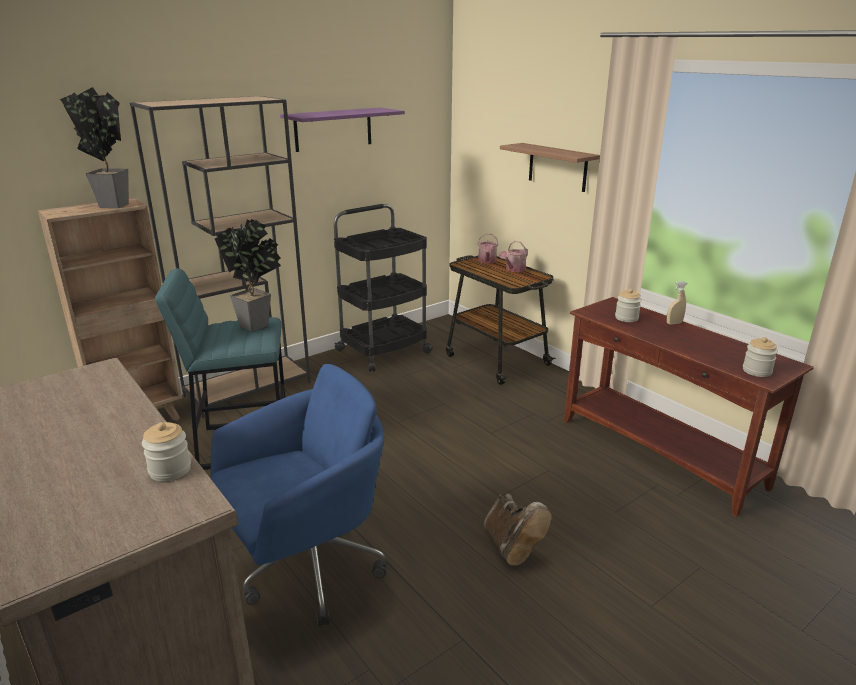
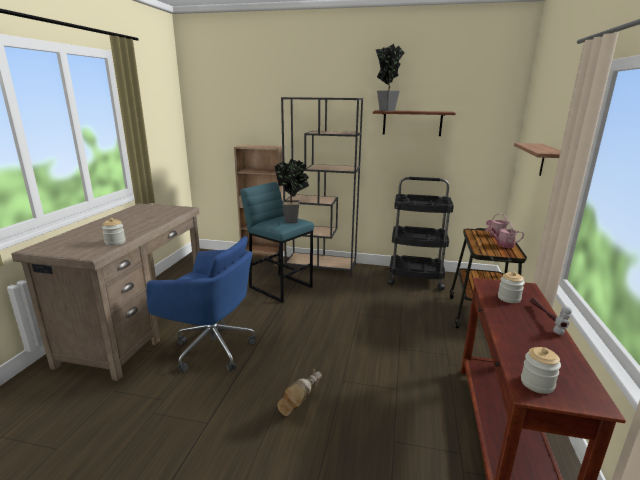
camera: 50 degrees right, 5 degrees down
(111, 205) = (267, 146): potted plant -> potted plant (386, 110)
(333, 129) = (412, 123): purple shelf -> brown shelf
(674, 323) = (546, 319): beige spray bottle -> hammer

